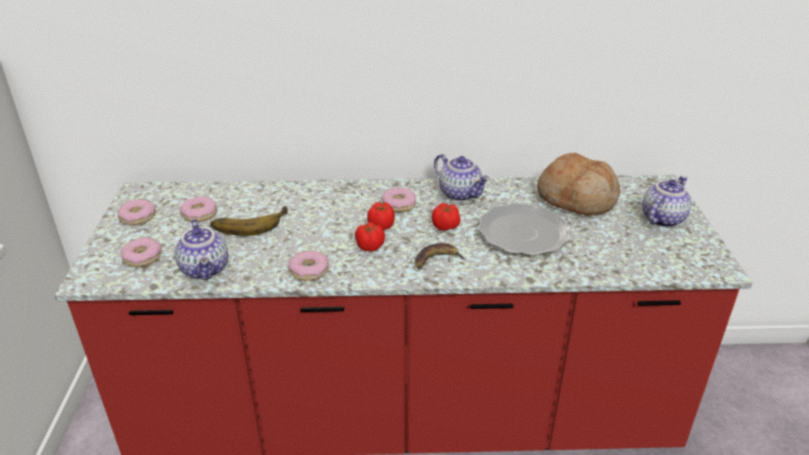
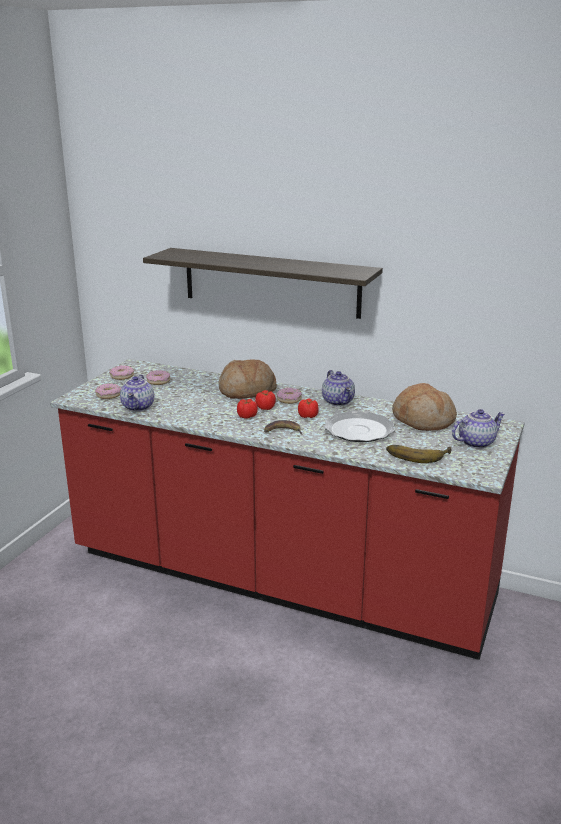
camera: 25 degrees right, 10 degrees down
(249, 223) = (184, 391): banana -> banana (417, 454)
(309, 270) = (197, 420): donut -> none
(334, 203) = (247, 391): none -> bread
(340, 47) = (270, 282): none -> shelf

